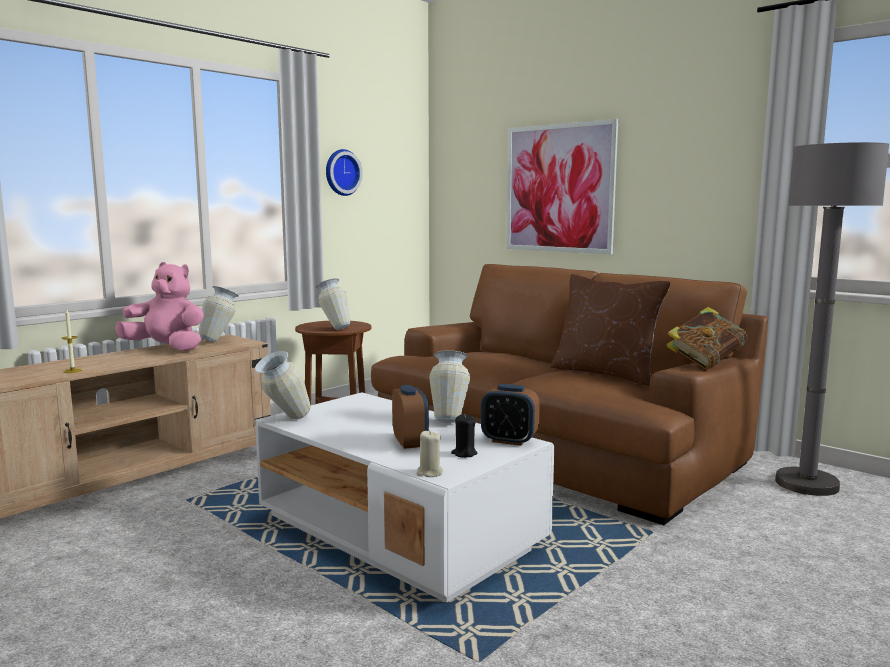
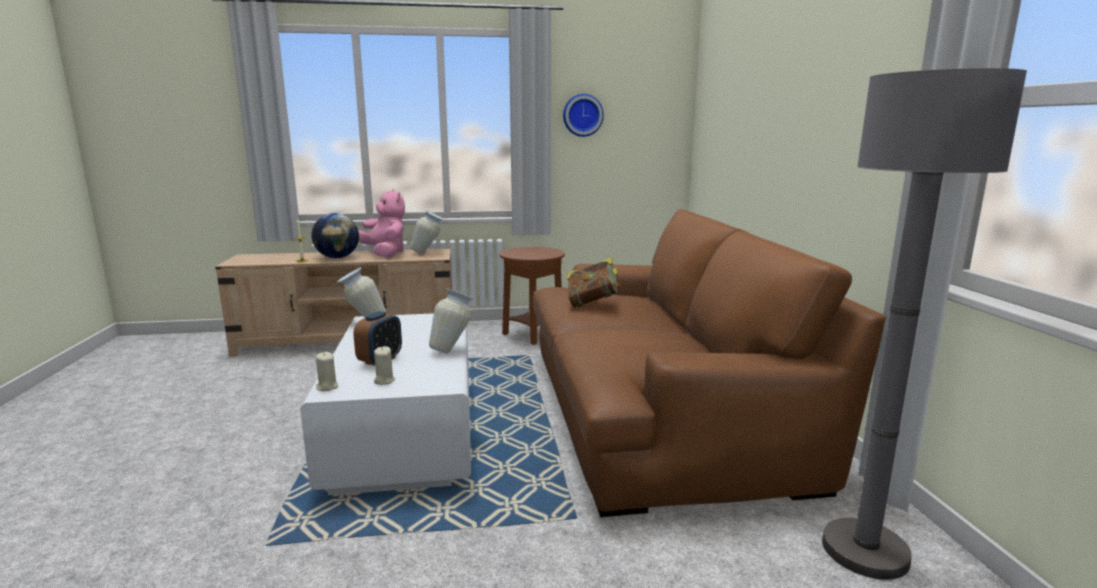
camera: 40 degrees right, 5 degrees up
(114, 361) = (337, 257): none -> globe
(334, 328) = (525, 254): vase -> none
(464, 454) = (384, 380): black candle -> beige candle
(509, 440) = (439, 381): alarm clock -> none
(559, 188) = (766, 130): picture -> none
(605, 373) = (666, 343): brown pillow -> none
(705, 363) = (726, 357): book -> book (592, 304)

